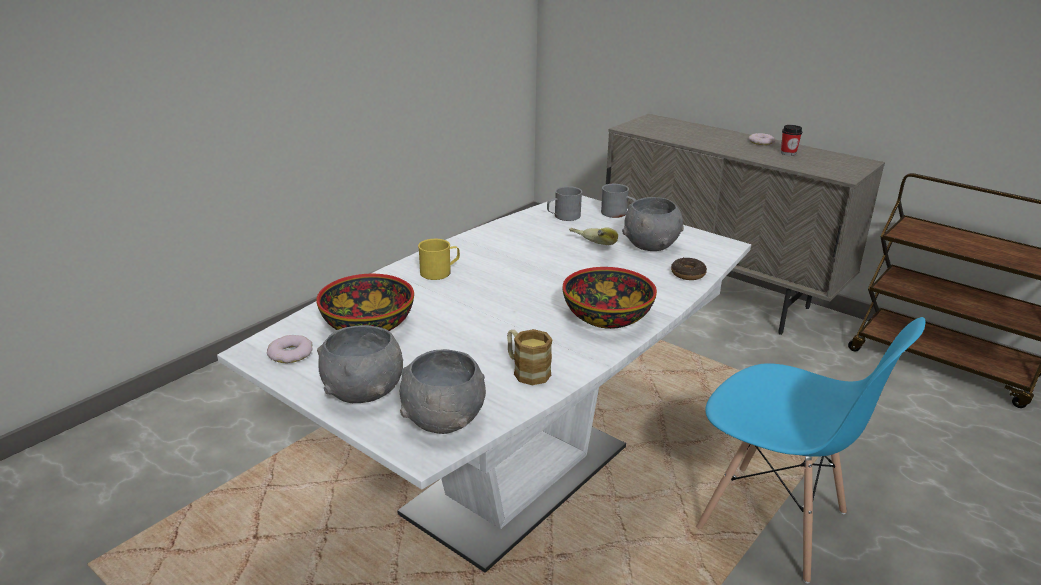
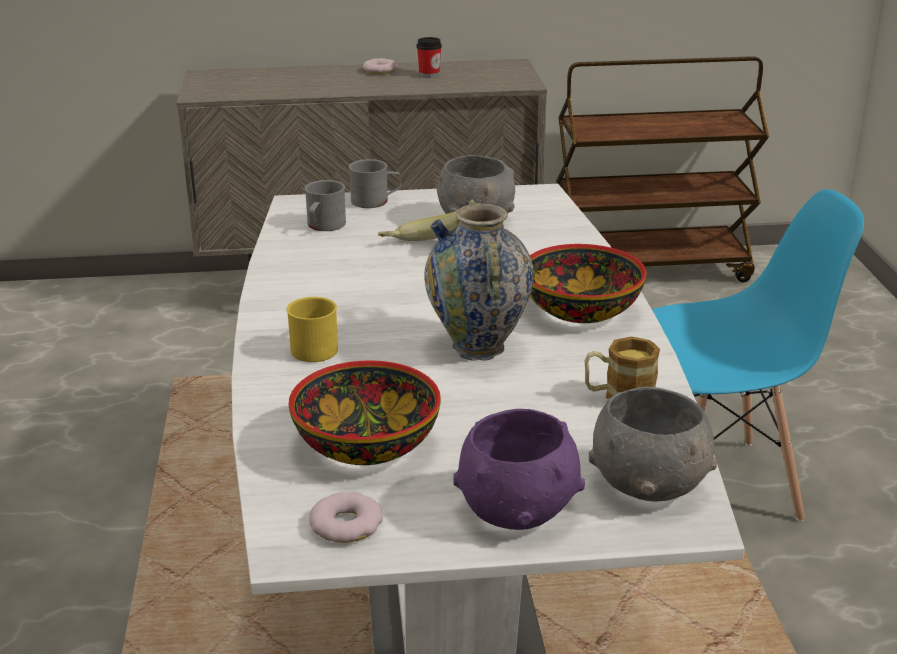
camera: 45 degrees left, 0 degrees up
(364, 393) = (519, 510): grey bowl -> purple bowl
(510, 309) = (478, 348): none -> vase
(688, 274) = (564, 235): donut -> none

